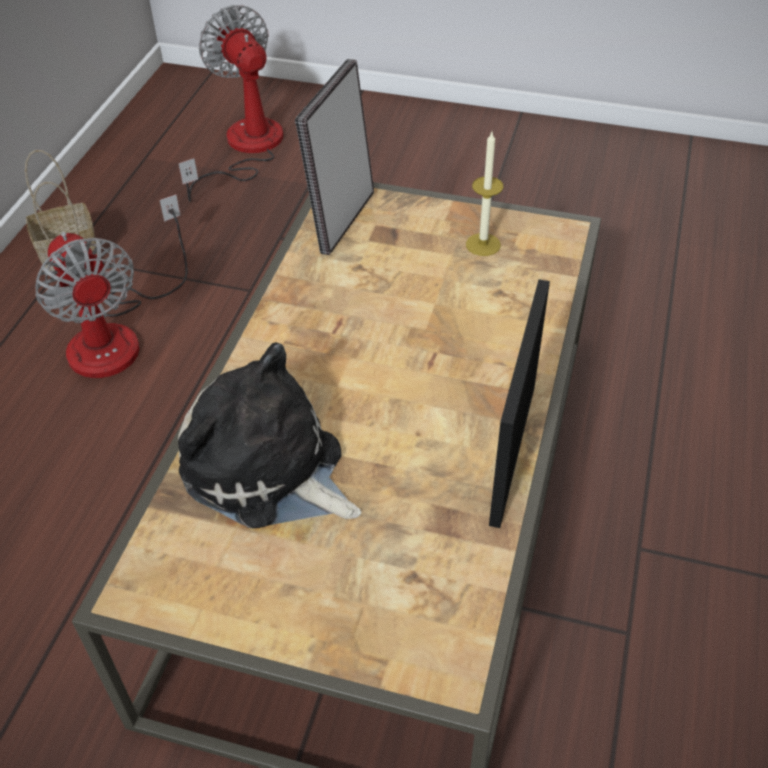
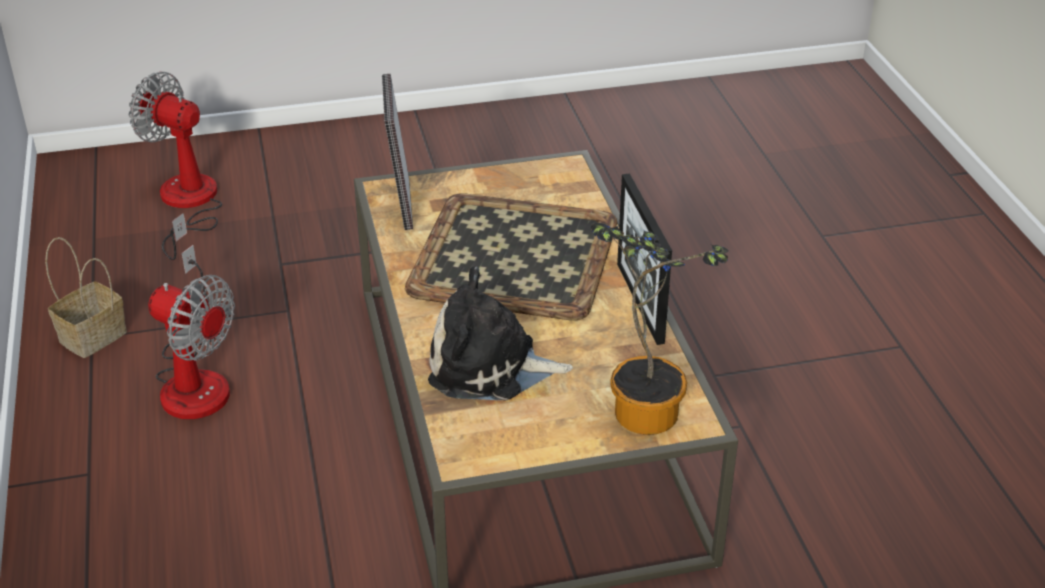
camera: 30 degrees left, 10 degrees down
(405, 617) = (645, 407): none -> potted plant
(414, 330) = (516, 256): none -> tray
(483, 244) = (519, 190): candle -> none

